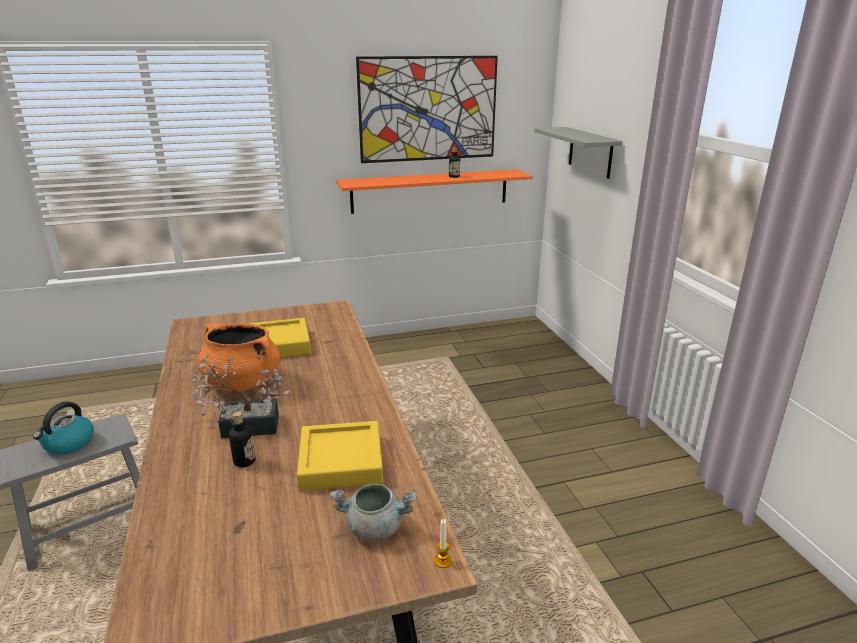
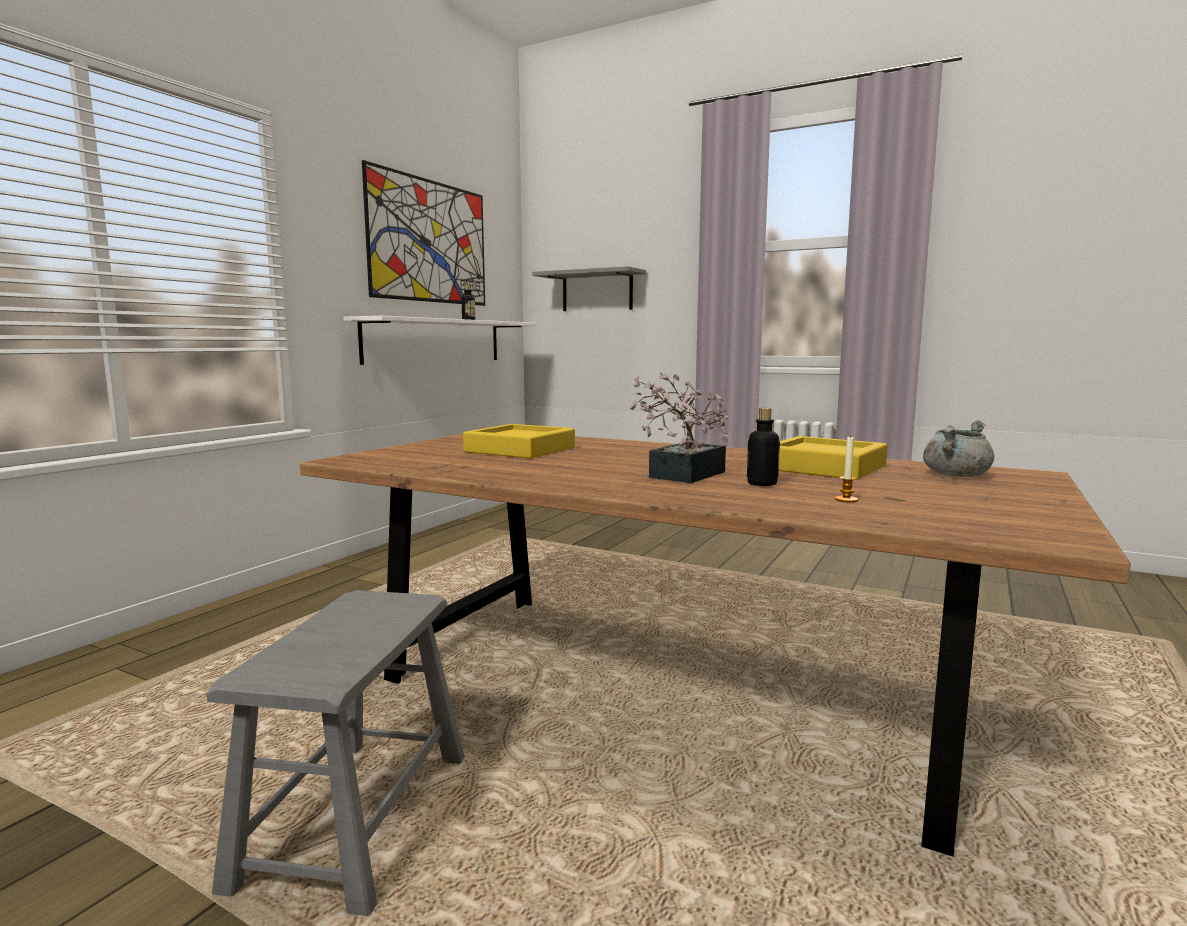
camera: 45 degrees left, 15 degrees down
(69, 444) = (346, 631): kettle -> none
(242, 383) = (577, 466): orange cooking pot -> none
(430, 191) = (435, 341): orange shelf -> white shelf
(443, 561) = (1028, 472): candle -> candle (846, 500)

